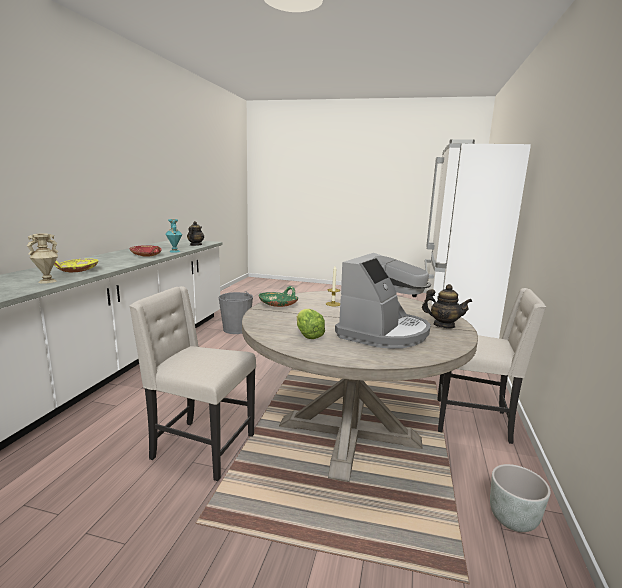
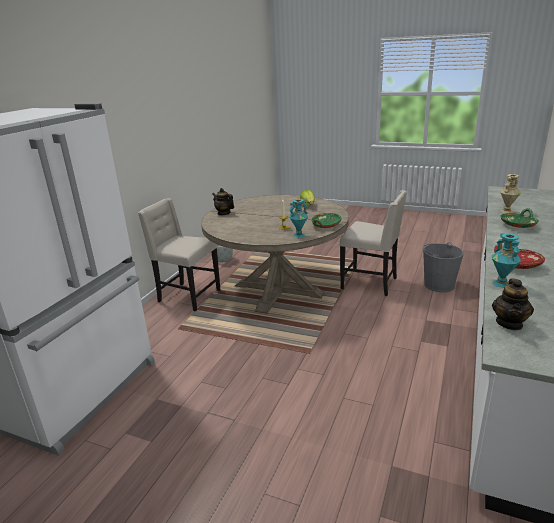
camera: 170 degrees left, 10 degrees up
(77, 271) = (518, 225): yellow bowl -> green bowl
(236, 329) = (408, 442): grey bucket -> grey bucket (438, 285)
(311, 297) = (299, 235): none -> turquoise vase
(383, 333) = (265, 208): coffee machine -> none

